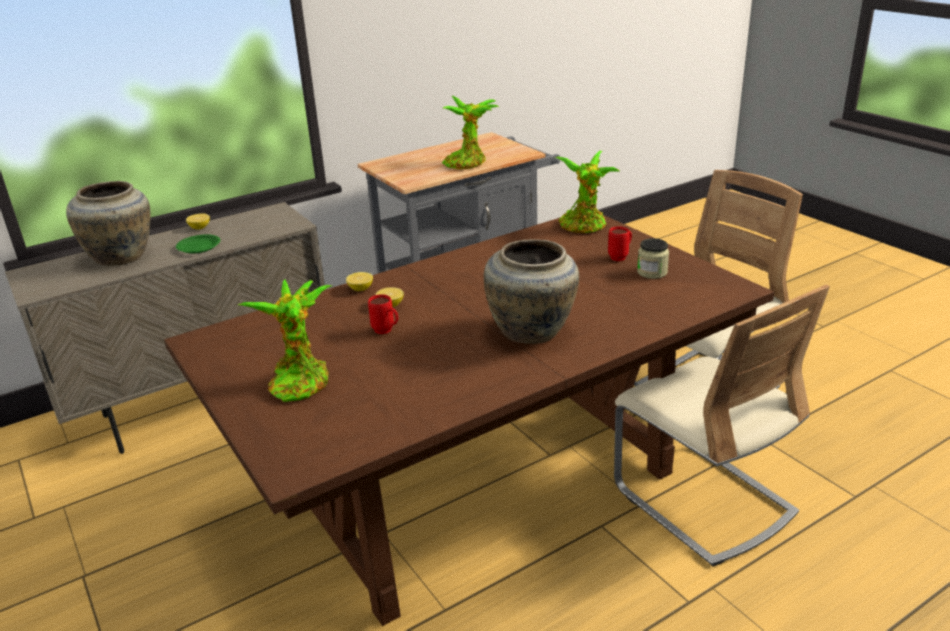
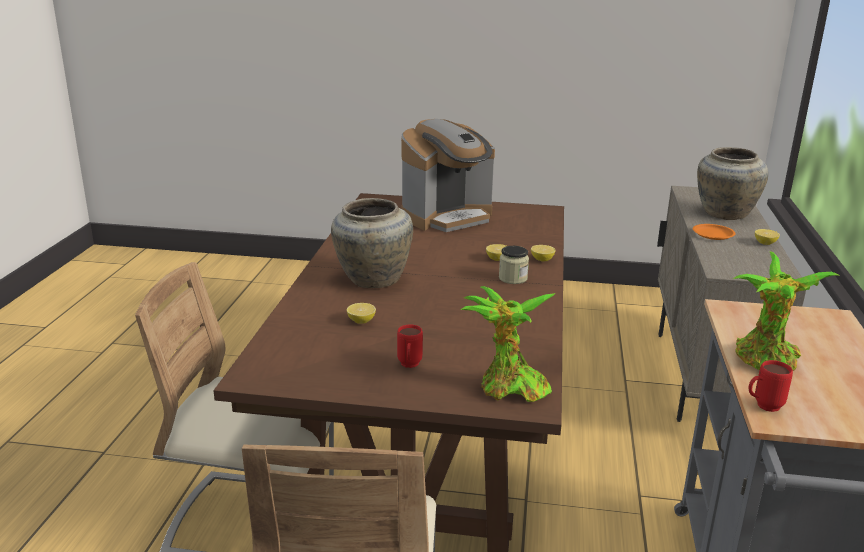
camera: 130 degrees right, 5 degrees down
(199, 247) = (713, 234): green plate -> orange plate
(300, 381) = (447, 217): potted plant -> coffee machine
(386, 331) = (461, 247): red mug -> red mug (762, 407)
(604, 297) = (361, 321): none -> lemon
(652, 272) = (355, 361): jar -> jar (513, 278)

